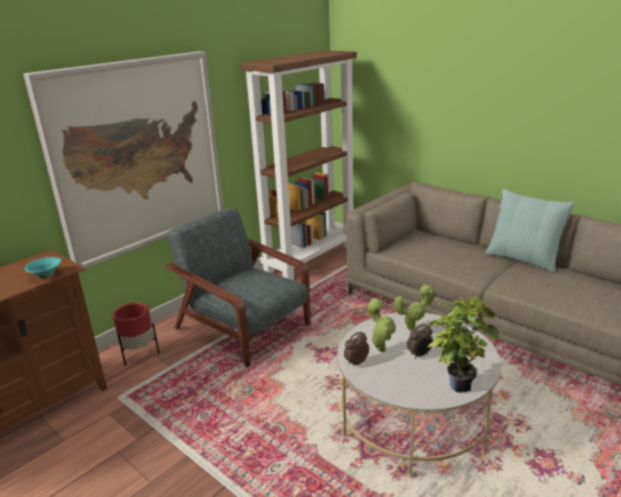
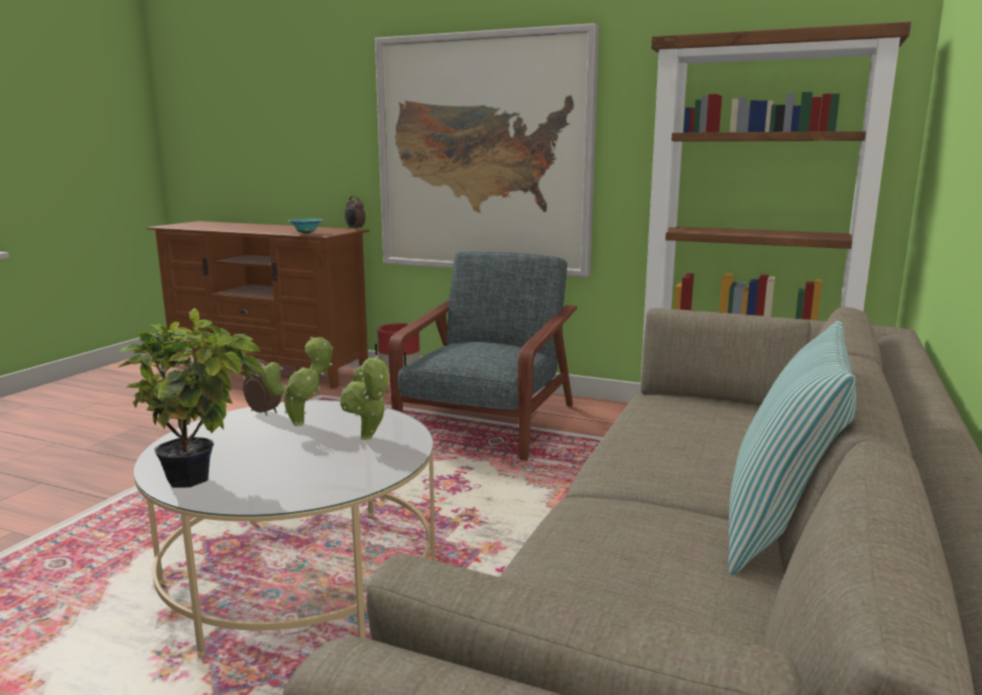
camera: 70 degrees right, 10 degrees down
(419, 355) = (285, 448): alarm clock -> alarm clock (355, 229)

